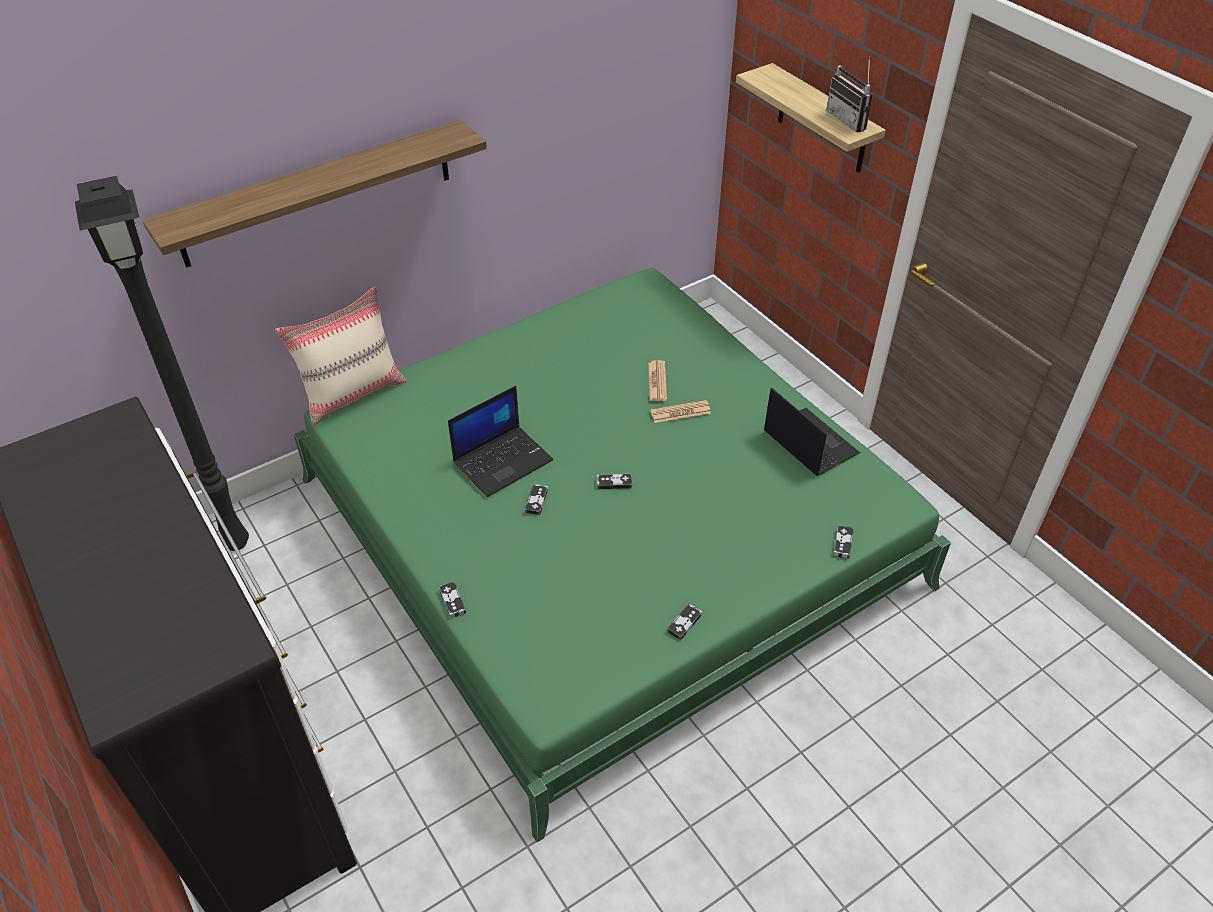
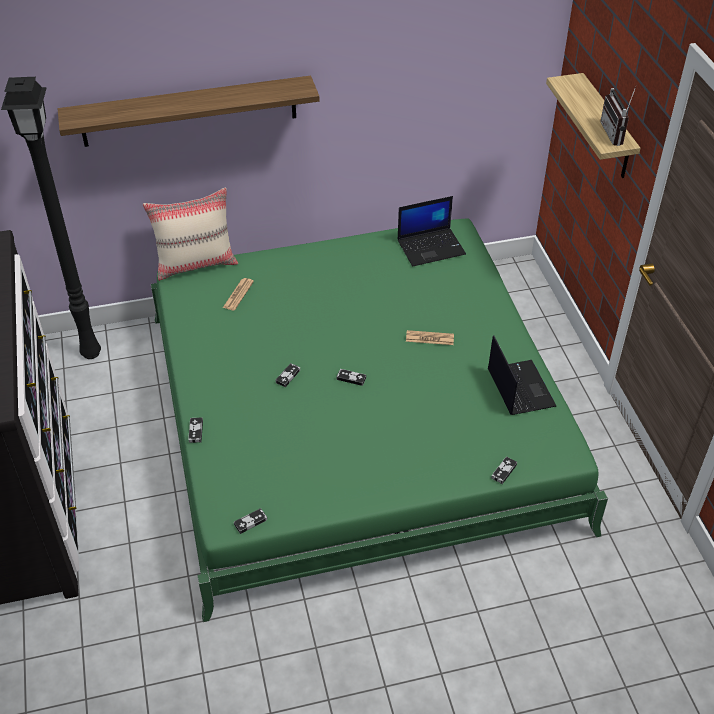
camera: 20 degrees right, 0 degrees up
(503, 460) = (278, 340): laptop -> laptop (431, 247)
(657, 381) = (423, 310): newspaper -> newspaper (238, 294)
(684, 623) = (351, 494): game controller -> game controller (250, 522)

